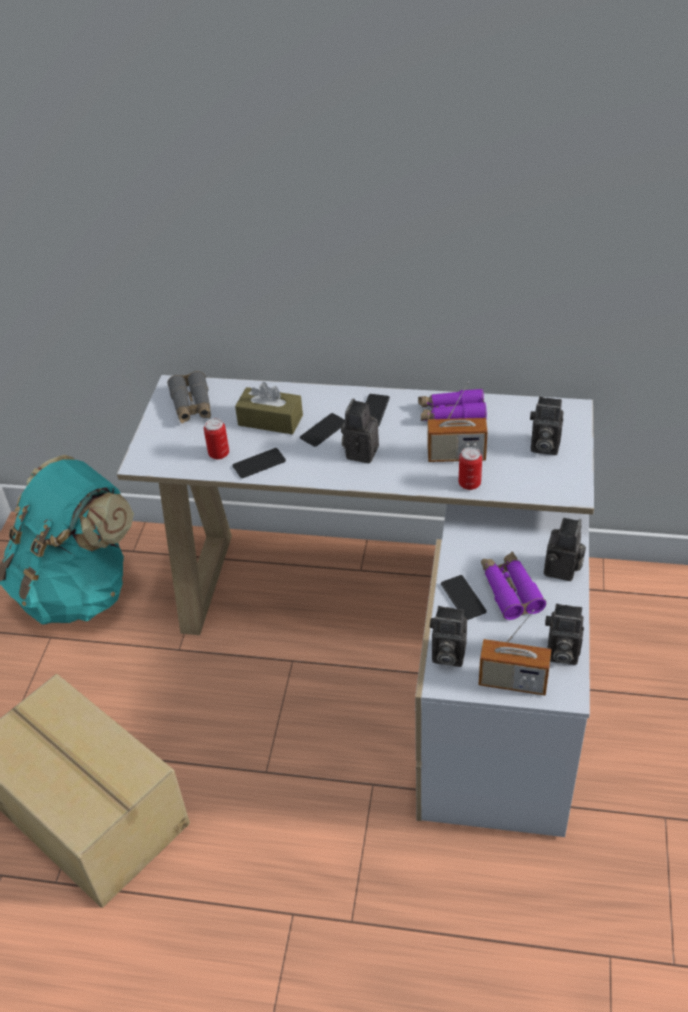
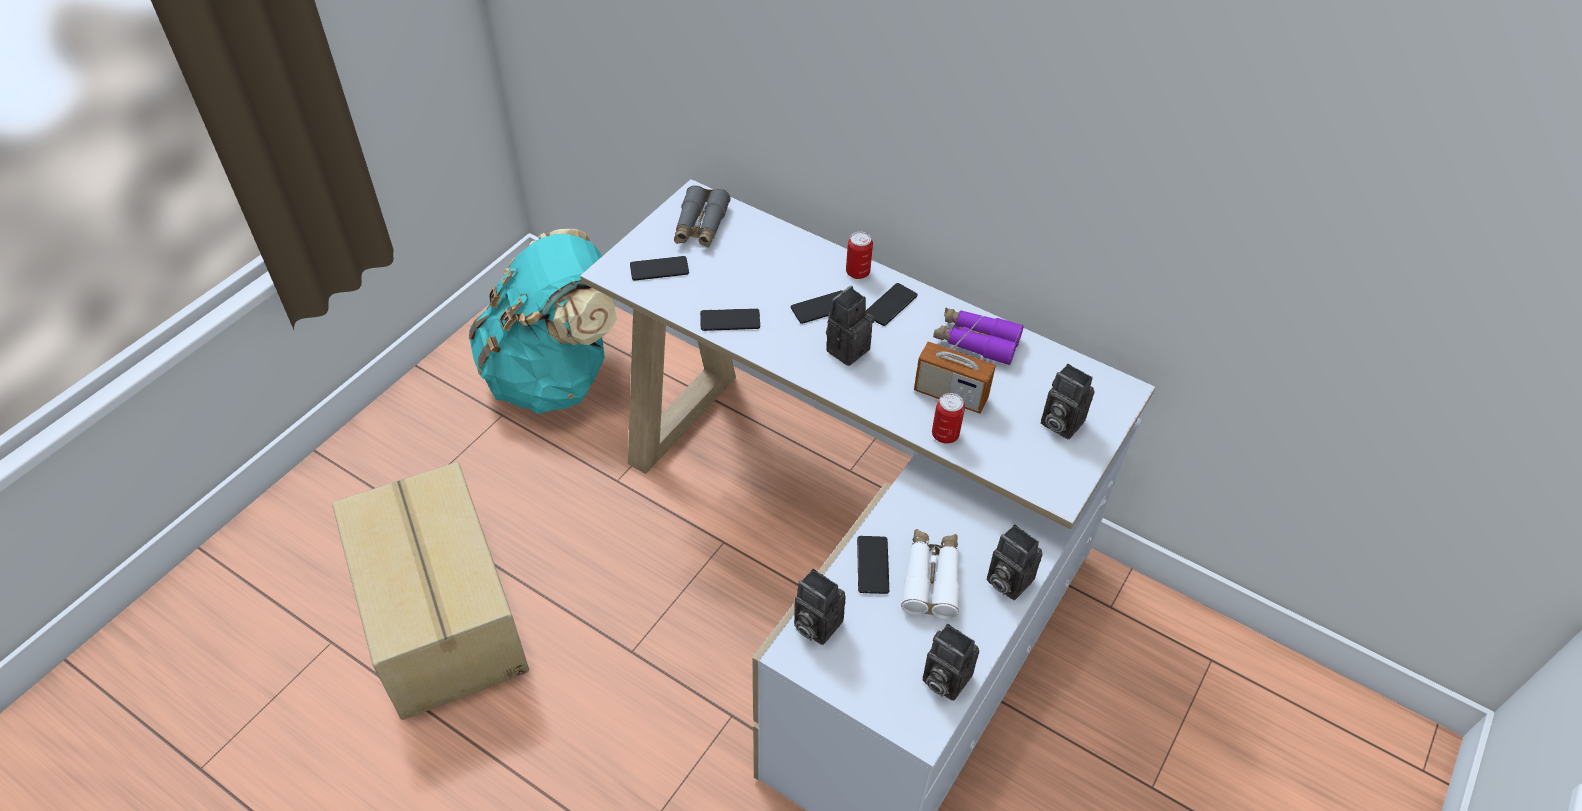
camera: 20 degrees right, 5 degrees up
(179, 447) = (659, 269): none -> phone
(219, 454) = (695, 292): can -> can (857, 272)
(270, 420) = (772, 274): brown tissue box -> none
(510, 590) = (931, 578): purple binoculars -> white binoculars
(513, 682) = (868, 689): radio -> none
(562, 570) = (1006, 580): camera -> camera turned 90 degrees clockwise

